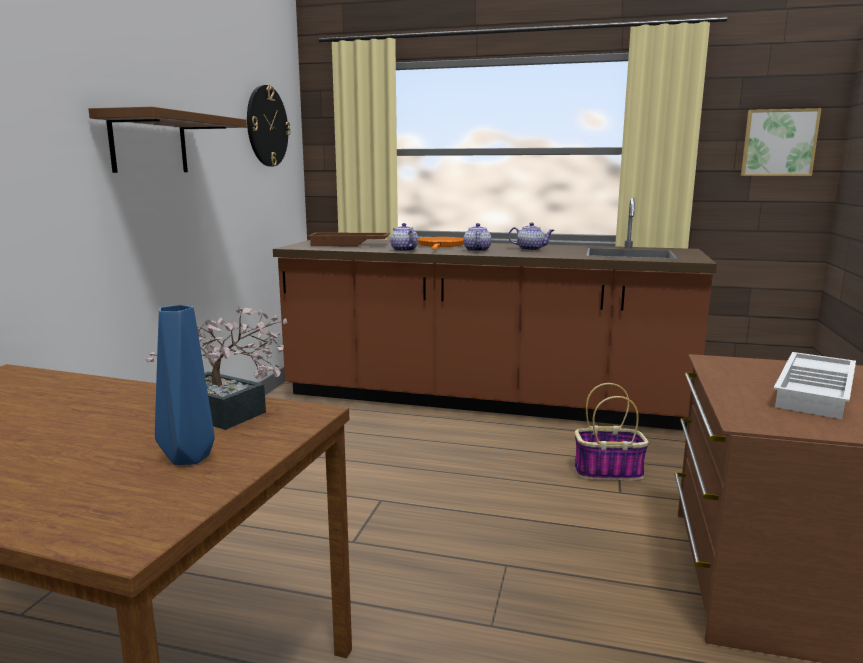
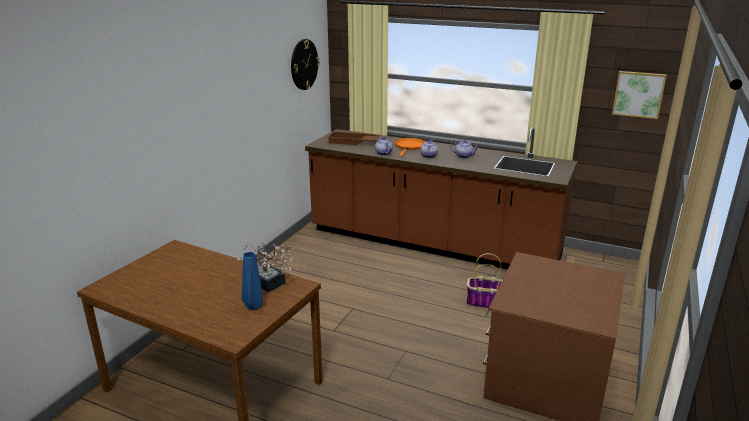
camera: 10 degrees right, 10 degrees up
(149, 144) = (235, 105): brown shelf -> none
(817, 393) = (557, 288): white tray -> none

